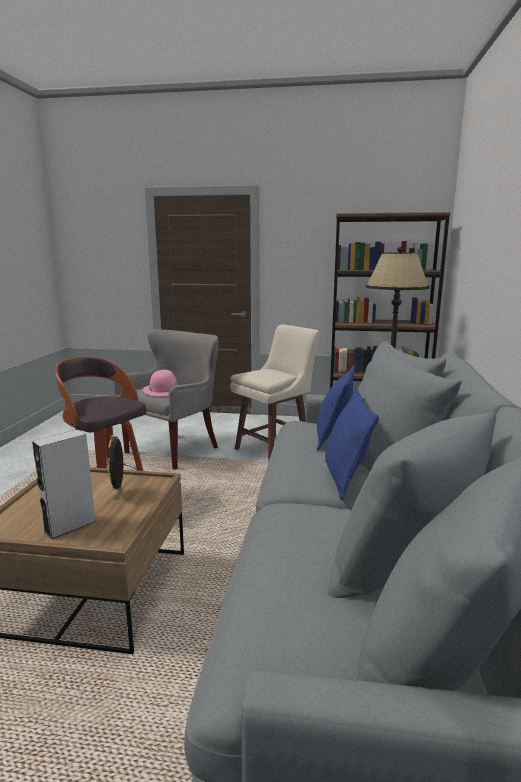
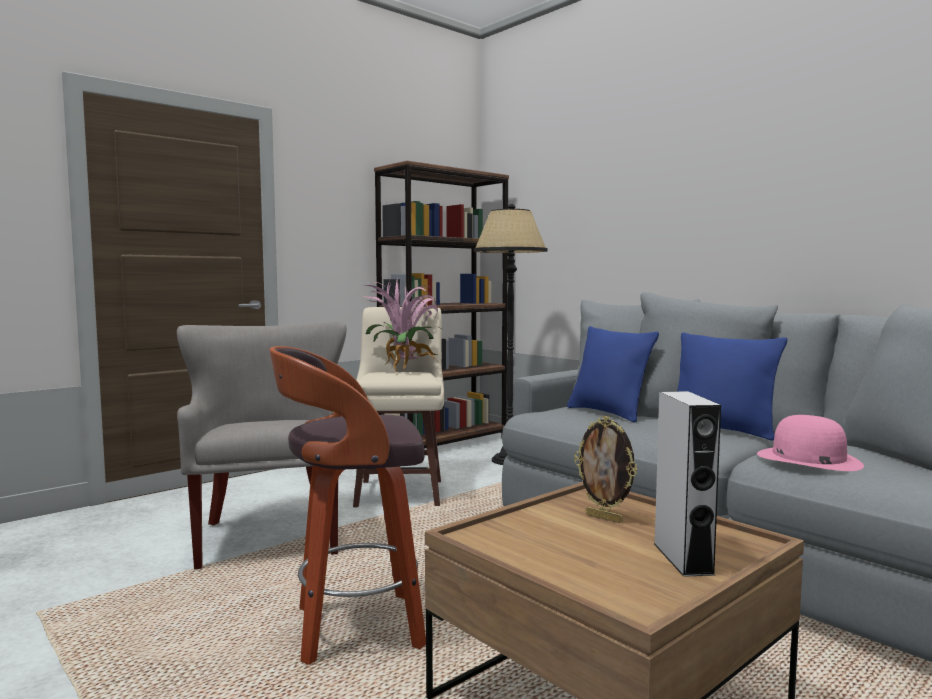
camera: 50 degrees left, 10 degrees down
(163, 390) = (275, 421): pink hat -> pink hat (808, 459)
(283, 371) = (406, 370): none -> potted plant

